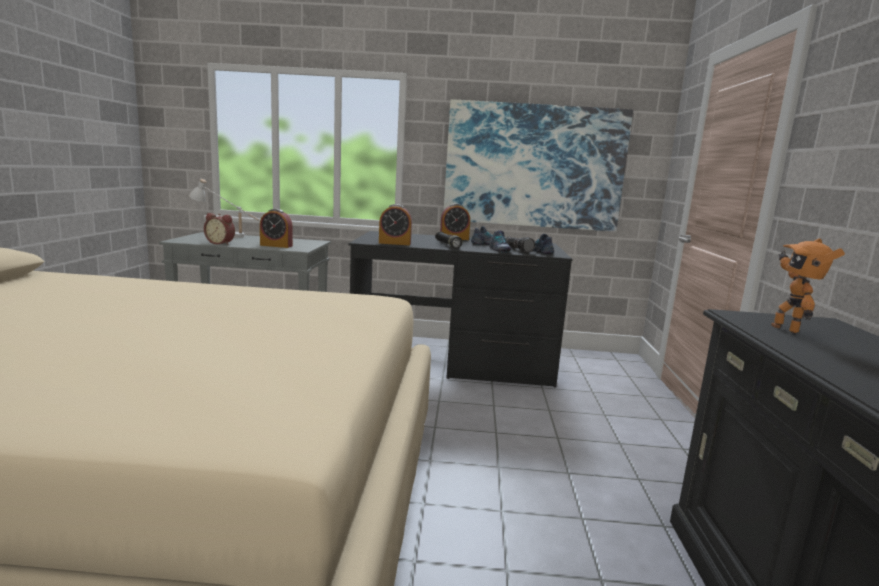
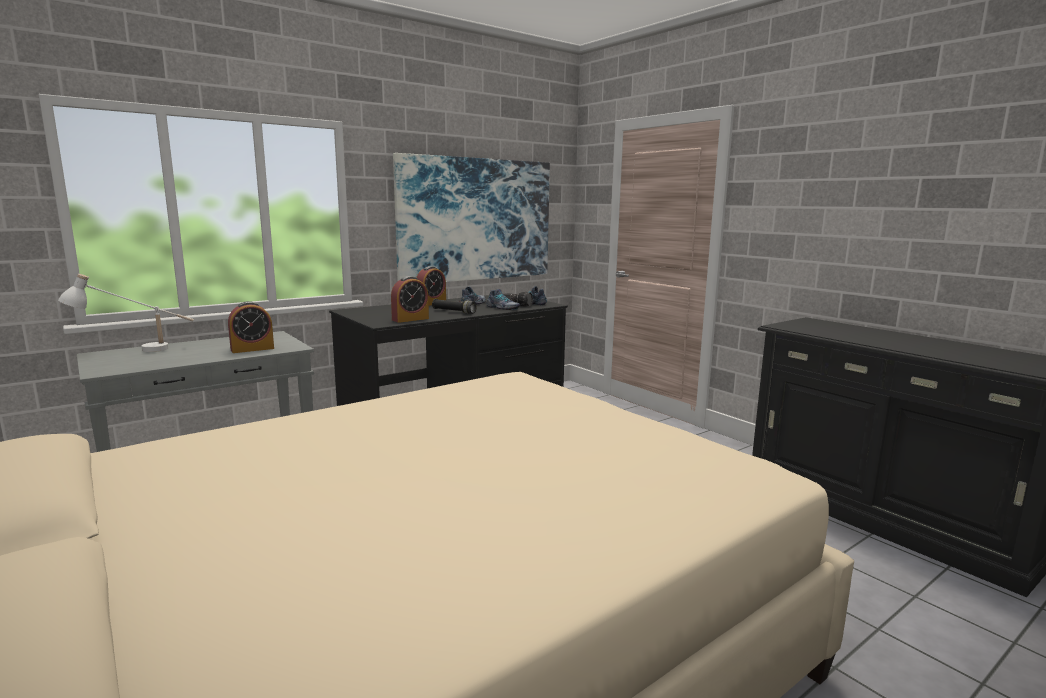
camera: 40 degrees left, 0 degrees up
(221, 243) = (176, 361): alarm clock -> none
(787, 329) = (816, 329): toy robot -> none

